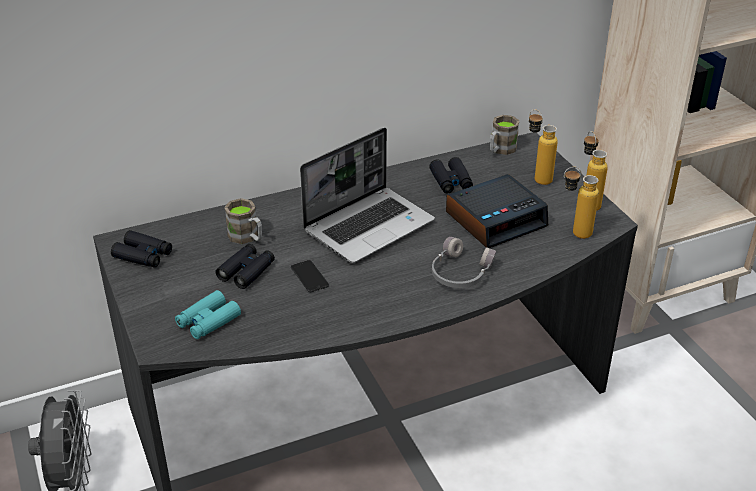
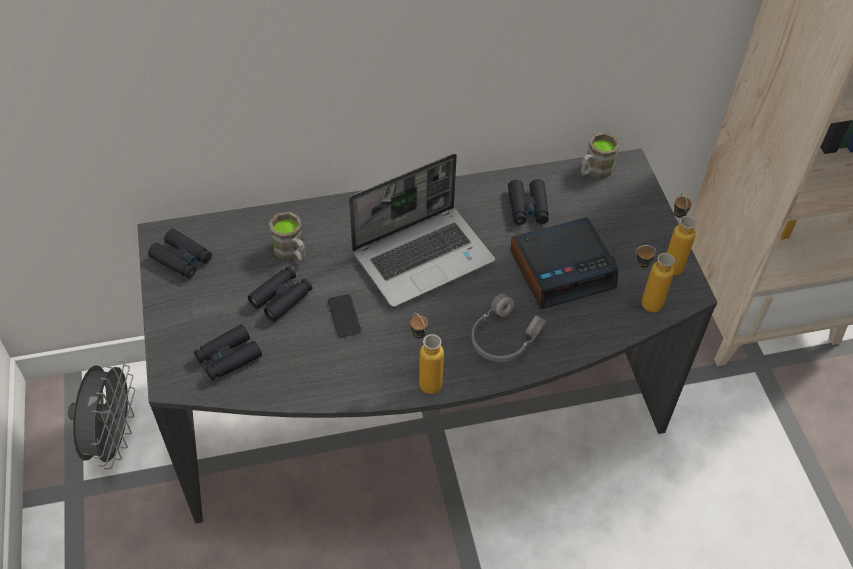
camera: 10 degrees right, 15 degrees up
(208, 321) = (228, 357): turquoise binoculars -> black binoculars
(537, 177) = (624, 216): bottle -> bottle (425, 378)

